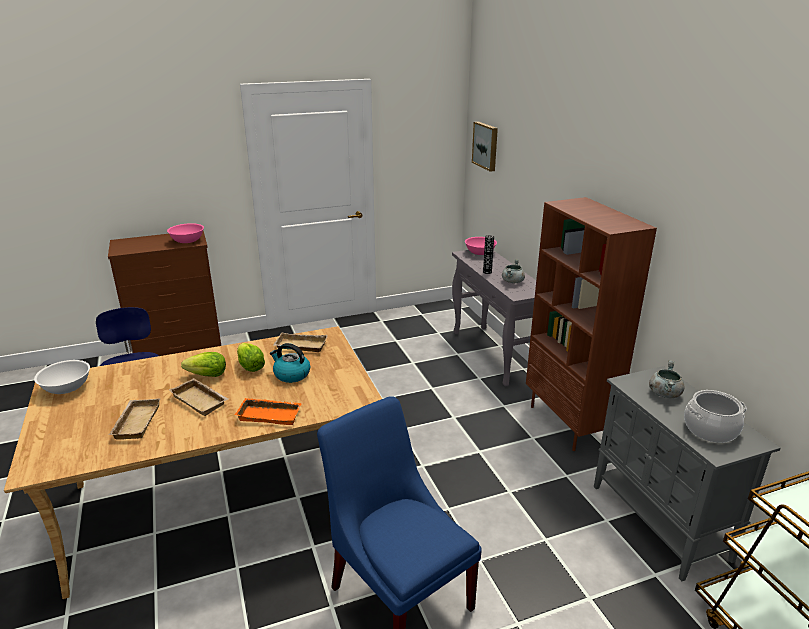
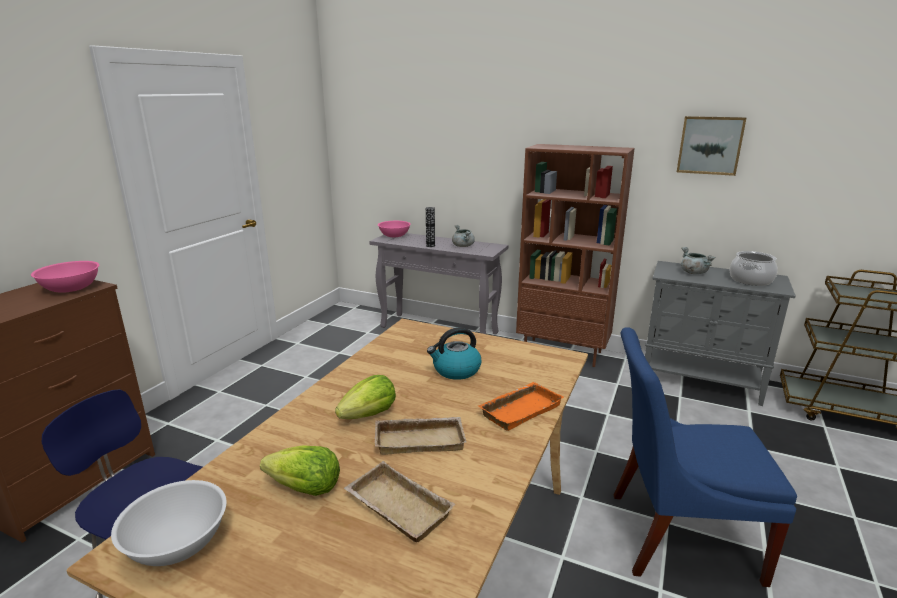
camera: 45 degrees left, 5 degrees down
(250, 367) = (398, 384): lettuce -> lettuce (305, 489)
(300, 346) = (406, 346): beige tray -> none
(486, 145) = (367, 129): picture -> picture (710, 145)

